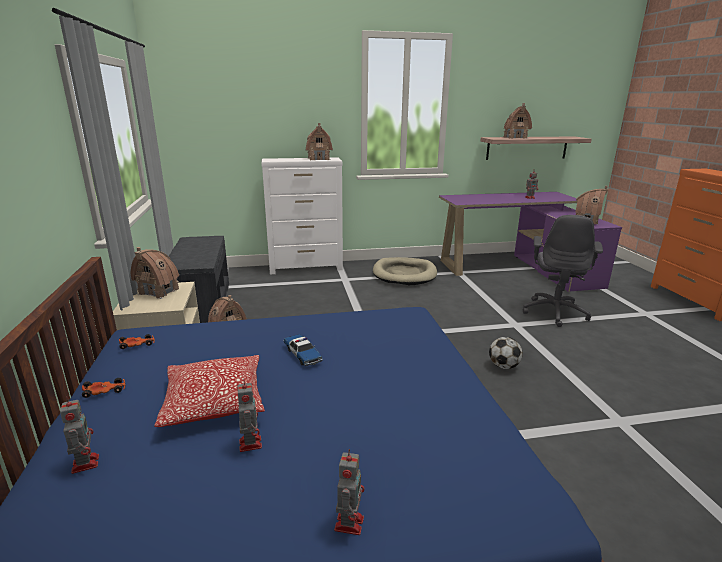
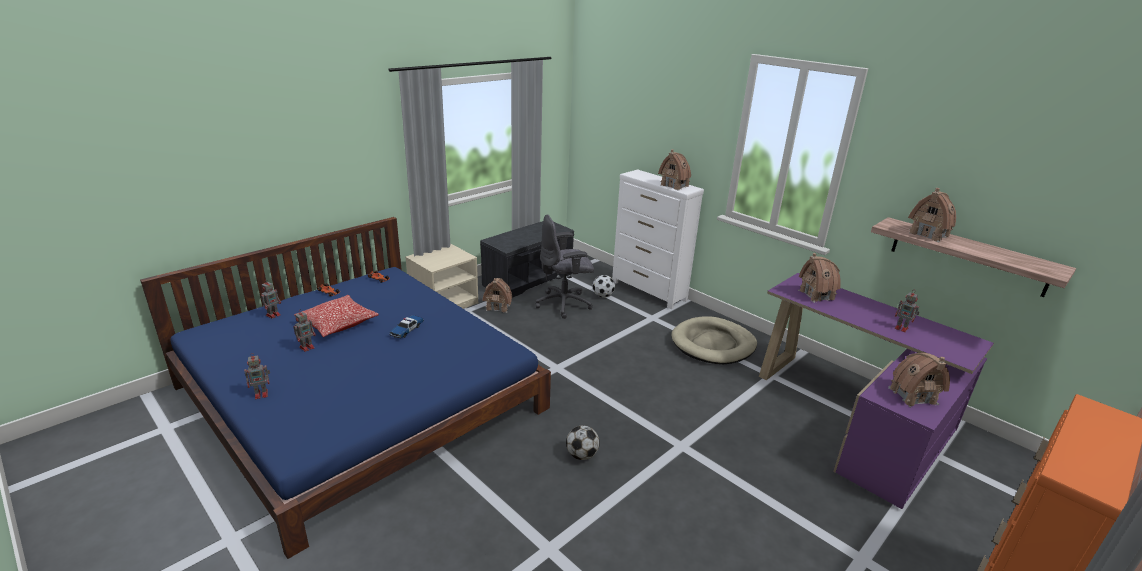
camera: 55 degrees right, 5 degrees up
(159, 291) = (449, 254): toy house -> toy house (816, 295)
(285, 284) = (603, 295): none -> football
(555, 312) = (753, 470): grey office chair -> grey office chair (564, 304)

